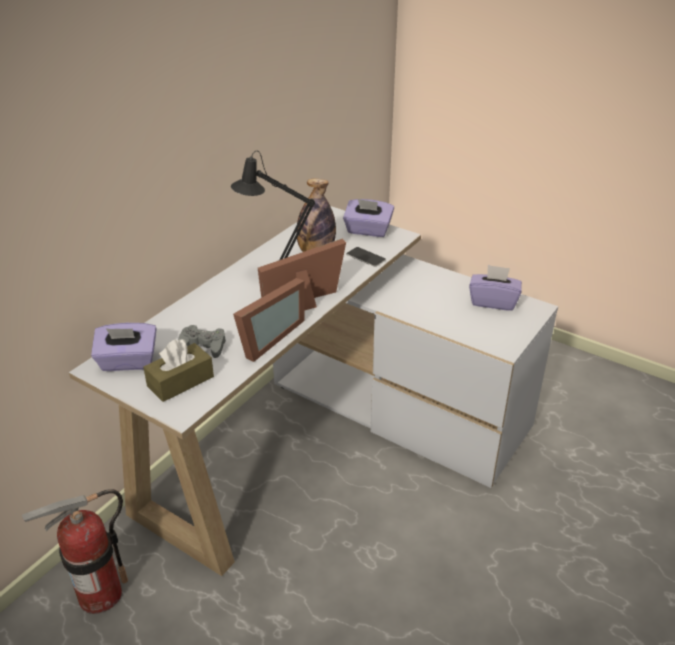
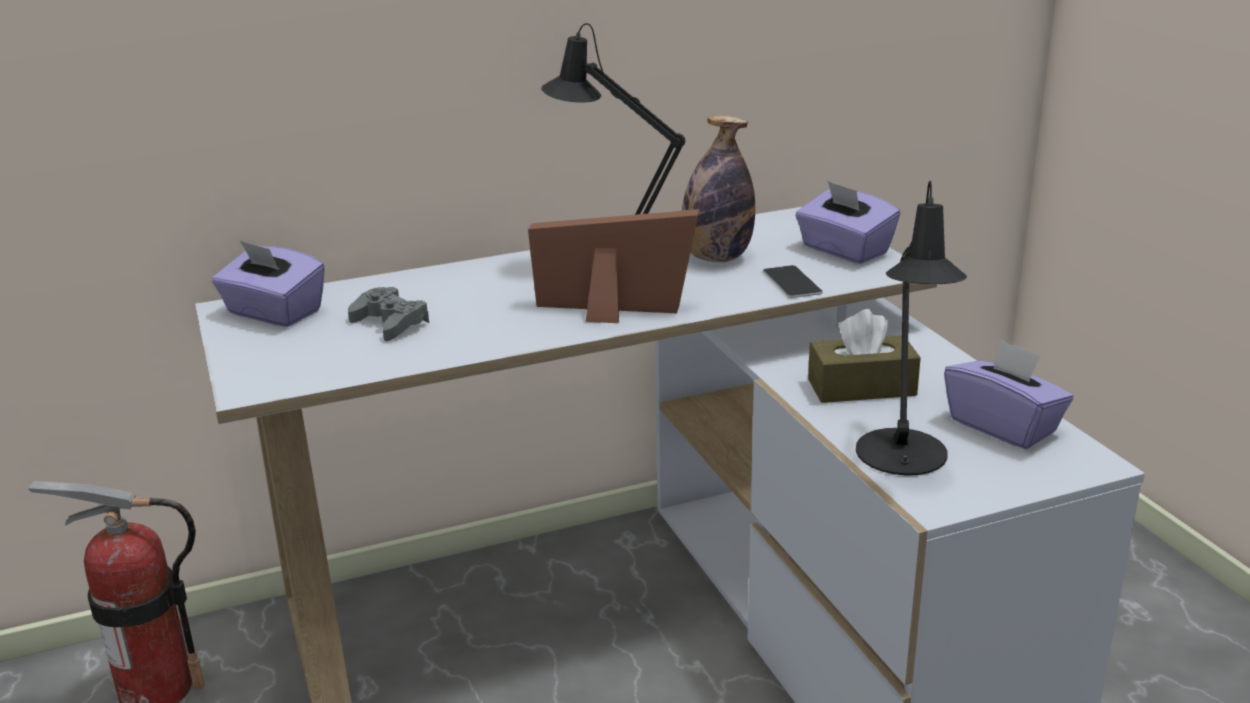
camera: 35 degrees right, 10 degrees down
(180, 381) = (302, 353): brown tissue box -> brown tissue box (861, 387)
(266, 338) = (488, 339): picture frame -> none
(473, 332) = (902, 459): none -> black table lamp

